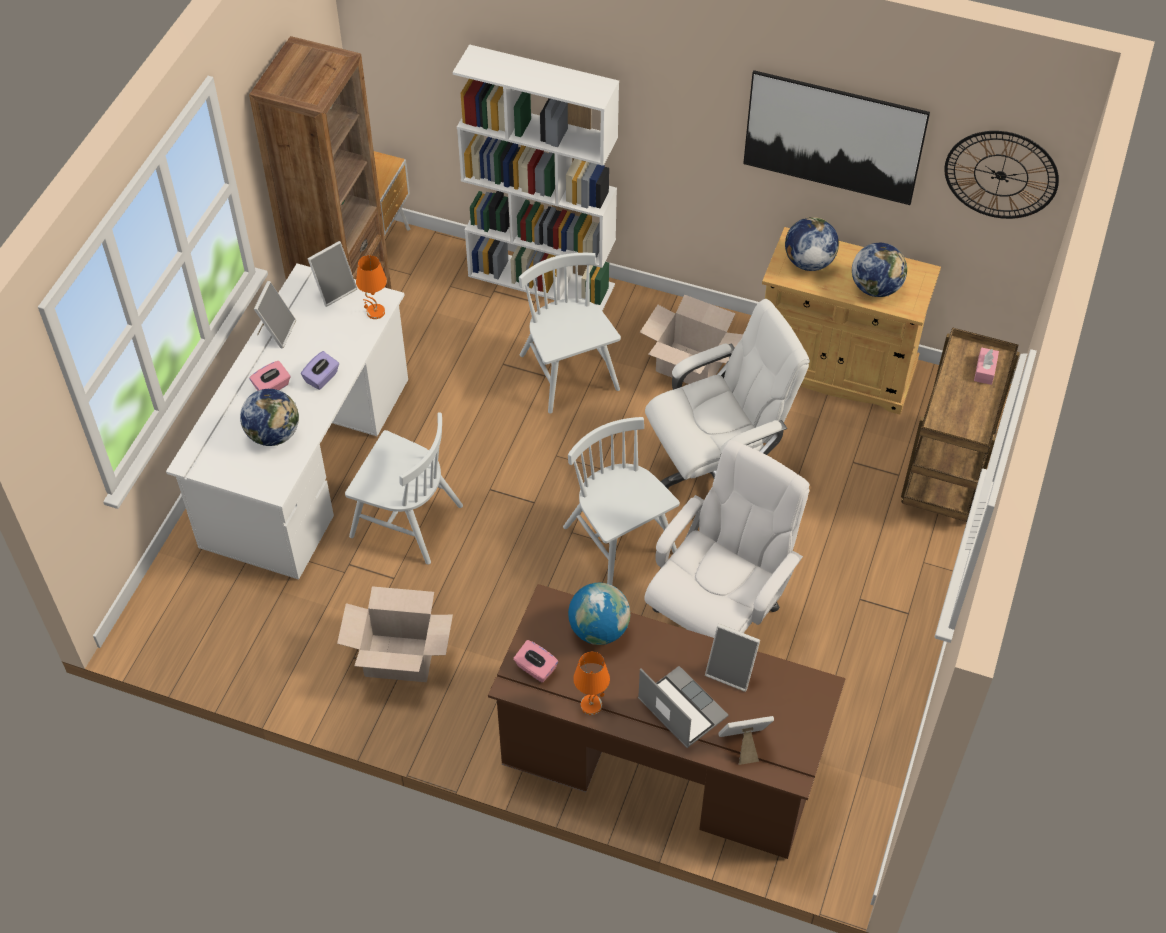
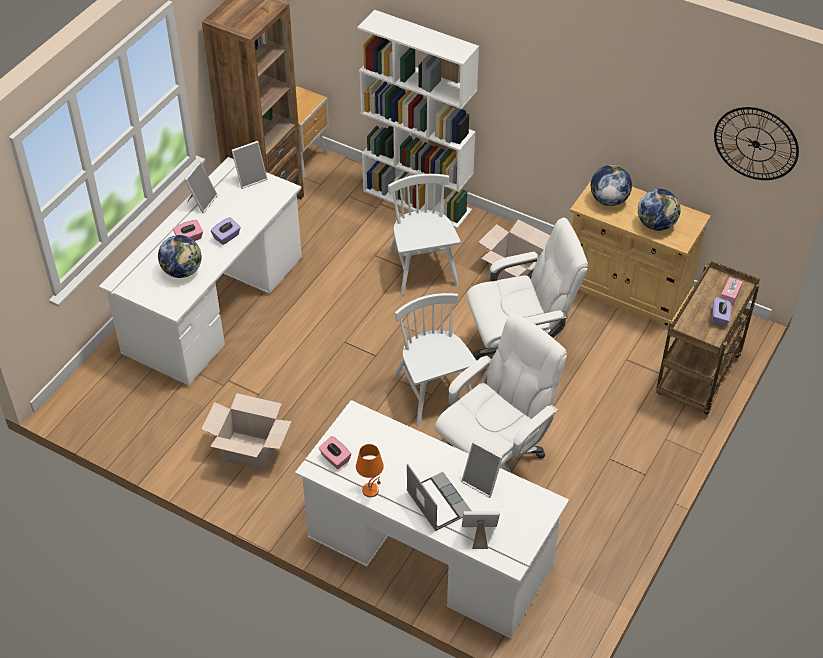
camera: 10 degrees right, 5 degrees down
(375, 312) = (276, 197): orange table lamp -> none
(406, 520) = (277, 355): white chair -> none
(599, 629) = (389, 438): globe -> none
(661, 761) = (429, 553): brown desk -> white desk
(833, 137) = (633, 103): picture -> none
(978, 403) = (719, 317): none -> purple tissue box

